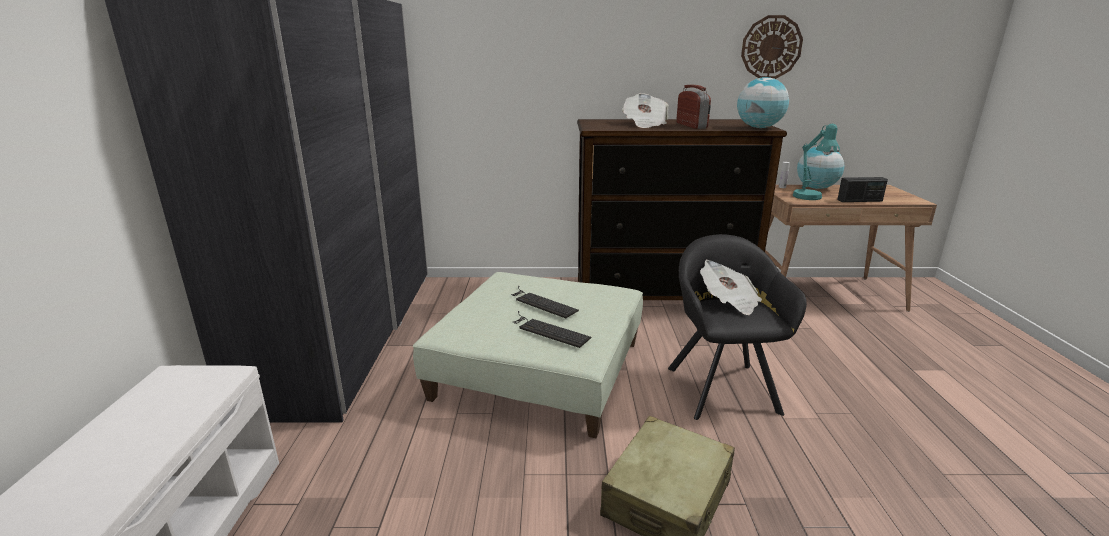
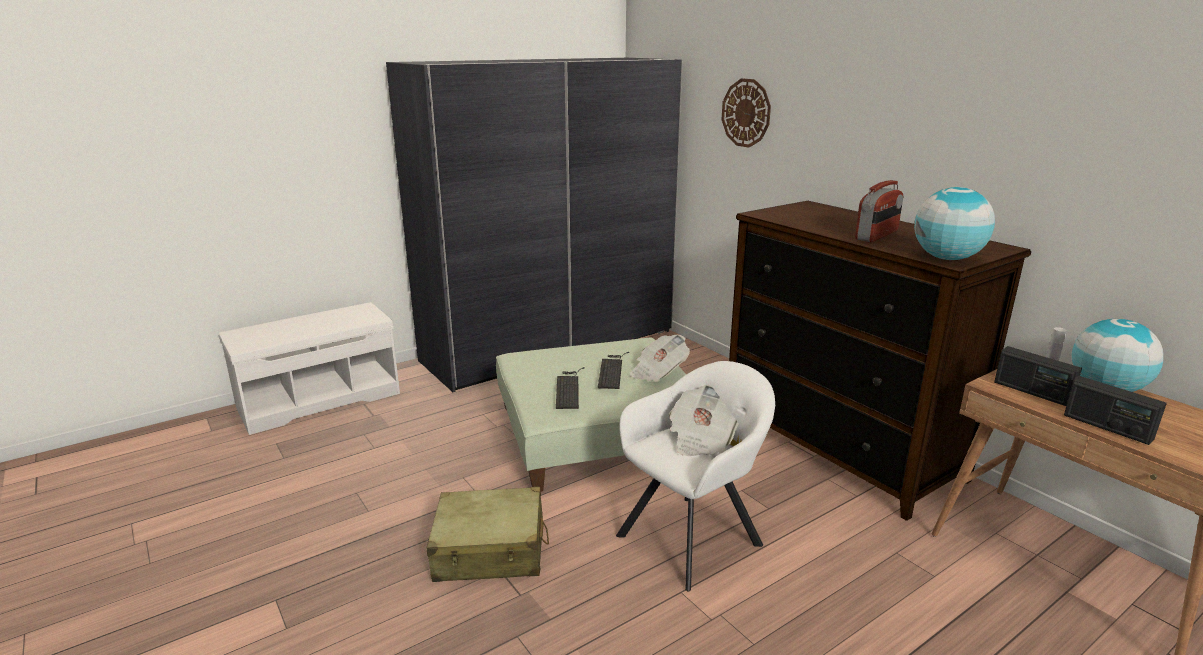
camera: 55 degrees right, 0 degrees up
(645, 124) = (834, 221): newspaper -> newspaper (658, 372)
(721, 386) = (694, 536): black armchair -> white armchair
(771, 47) = (1077, 142): wall clock -> wall clock (746, 113)
(810, 198) = (1032, 392): turquoise table lamp -> radio

